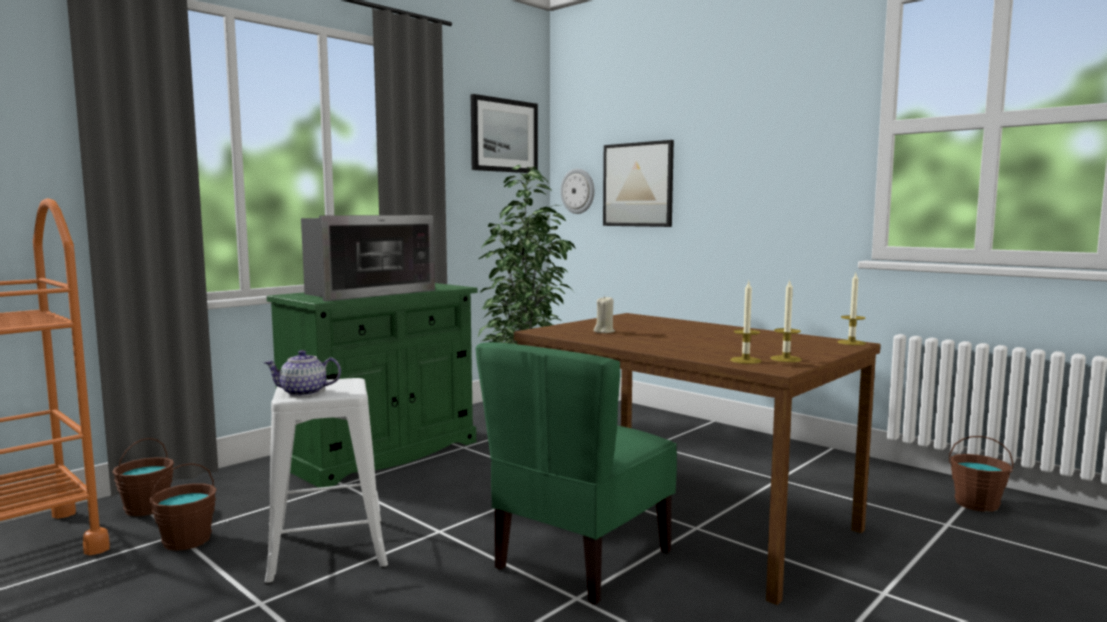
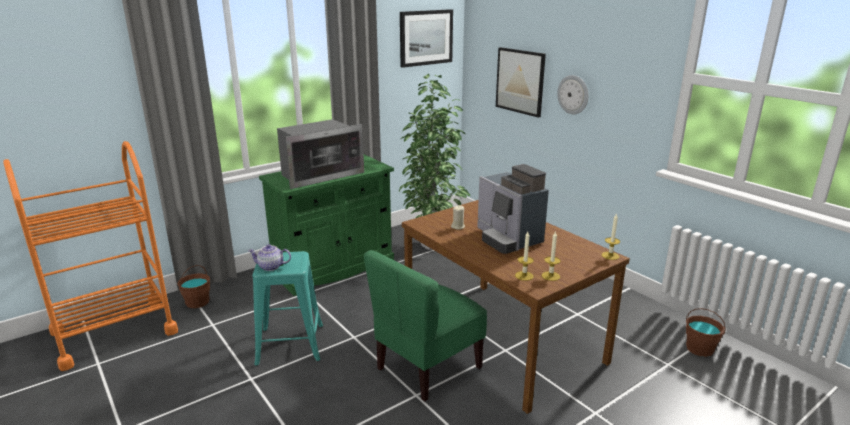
camera: 10 degrees right, 15 degrees up
(187, 540) = (217, 329): brown bucket -> none
(328, 550) = (290, 344): white stool -> turquoise stool
(578, 191) = (480, 77): wall clock -> wall clock (573, 94)
(688, 337) = (508, 239): none -> coffee machine

